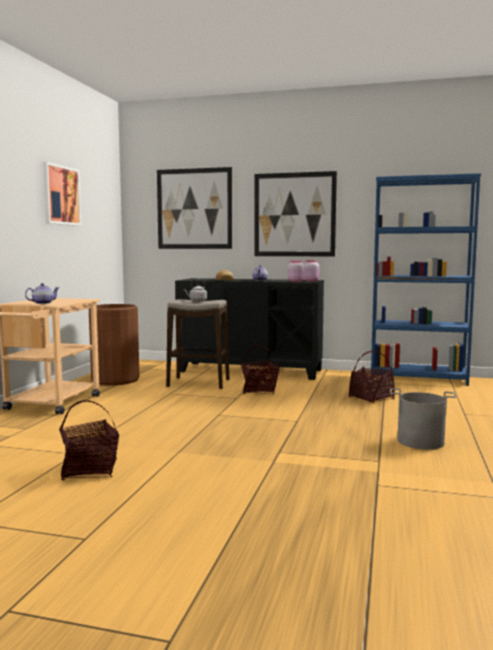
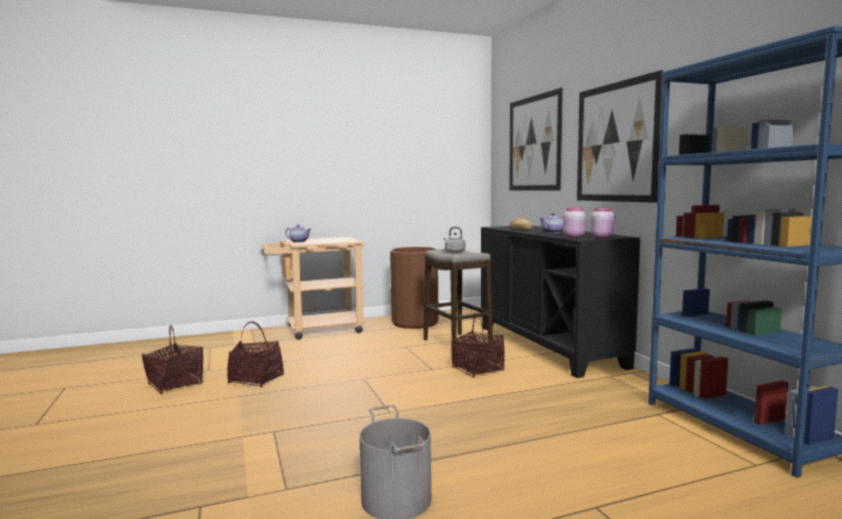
camera: 55 degrees right, 0 degrees up
(61, 195) = (383, 143): picture -> none
(371, 398) = (553, 425): basket -> basket (256, 379)

